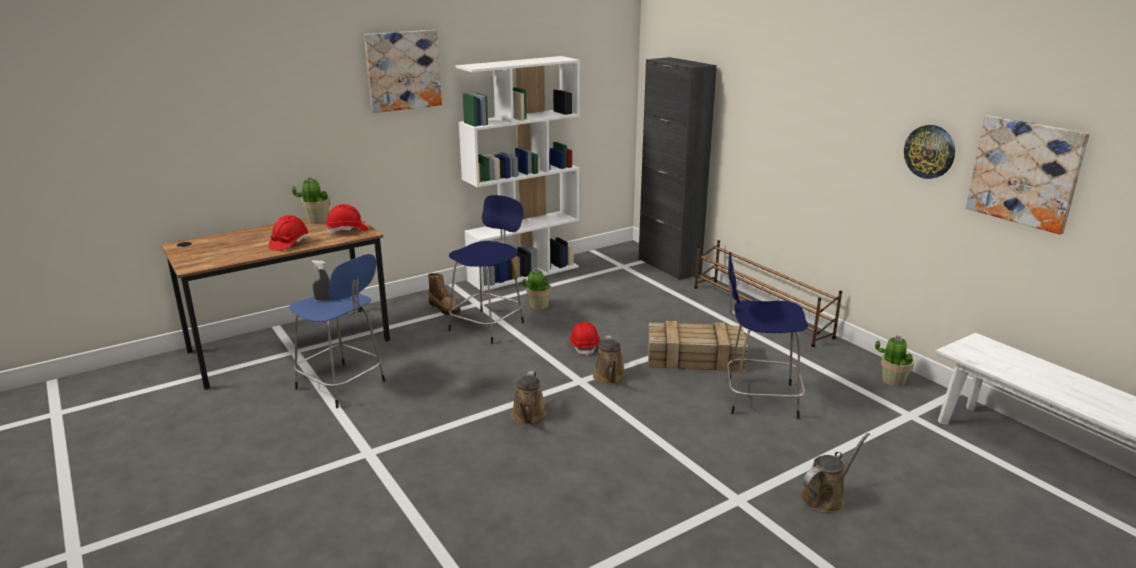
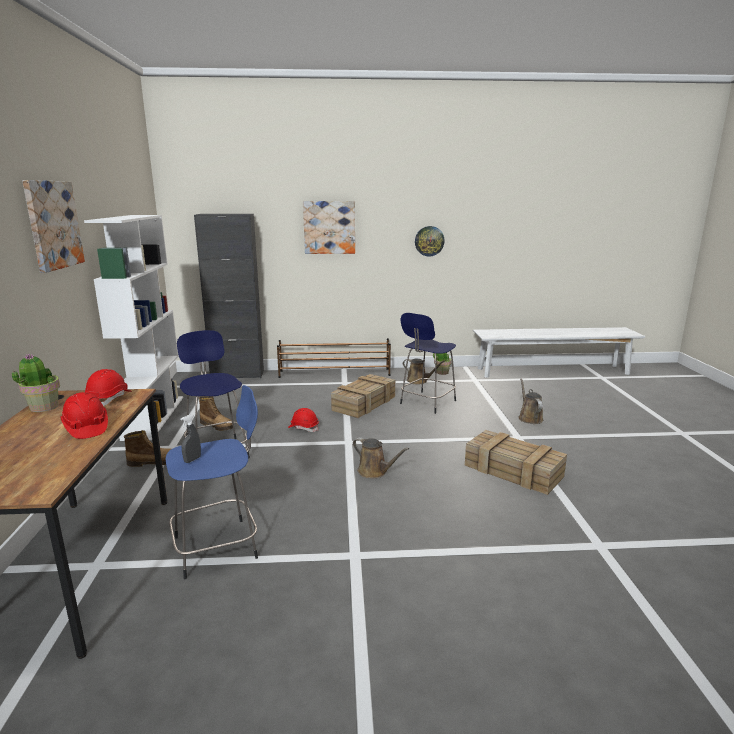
camera: 60 degrees left, 5 degrees down
(538, 305) = (217, 426): potted plant -> boot
(610, 377) = (356, 432): brown watering can -> brown watering can (419, 381)
(625, 513) = (511, 470): none -> crate
(1025, 172) = (482, 240): picture -> picture (329, 227)

